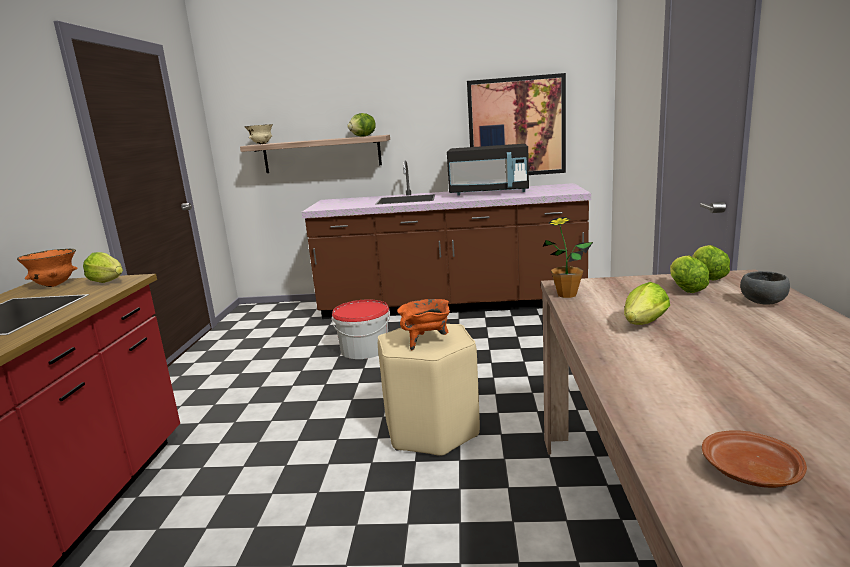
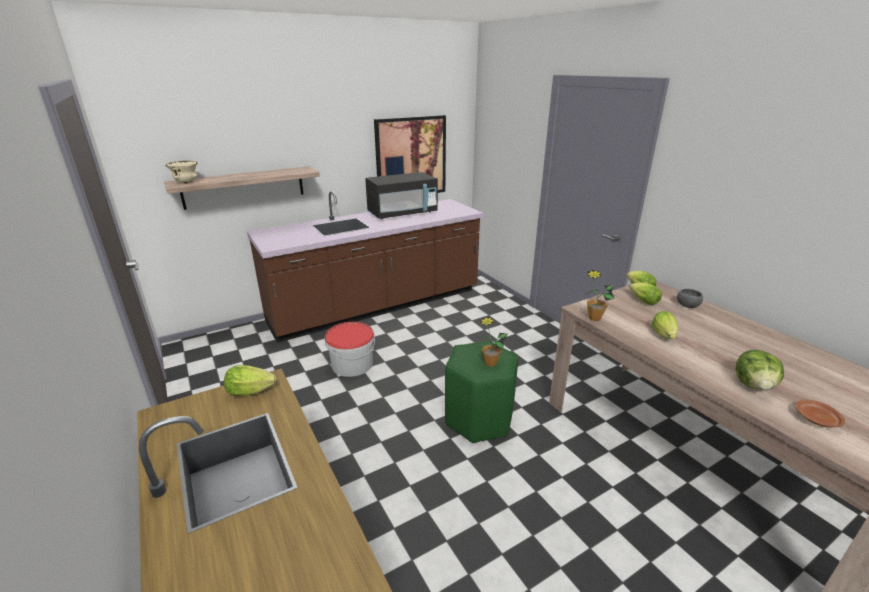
camera: 35 degrees left, 10 degrees up
(55, 285) = (191, 412): orange bowl -> none
(363, 136) = (290, 170): lettuce -> lettuce (754, 385)
(426, 342) = (490, 363): orange cooking pot -> potted plant
(432, 431) = (480, 419): beige stool -> green stool

